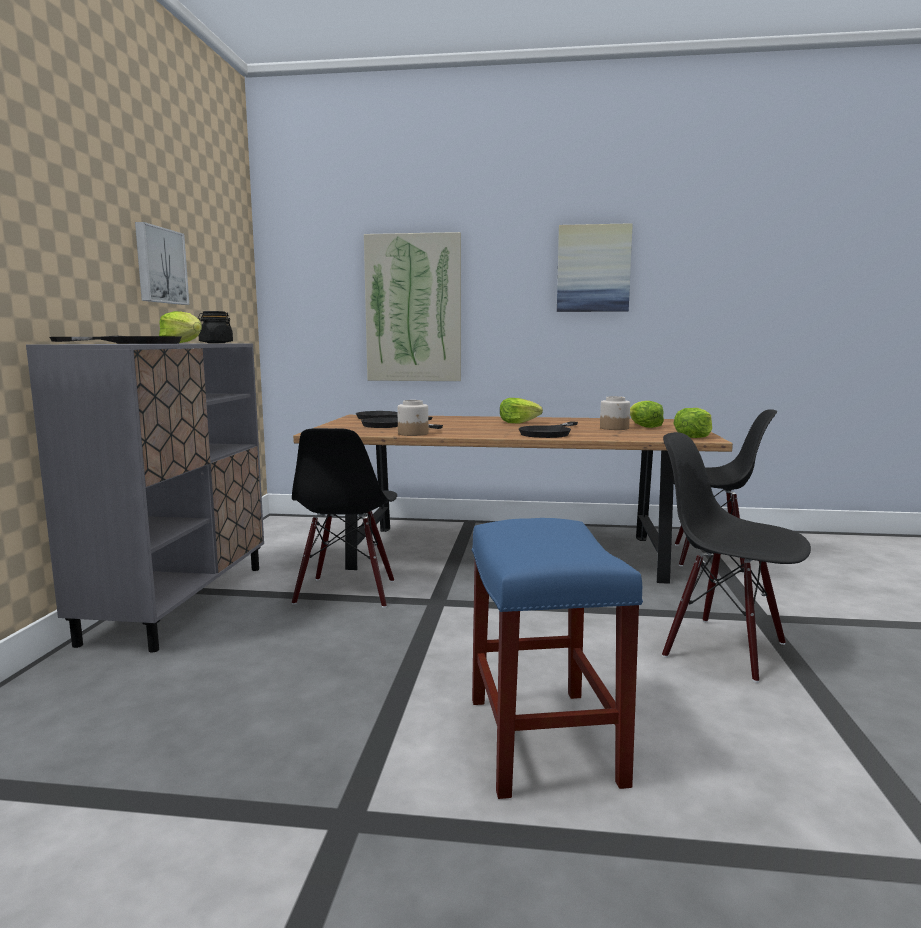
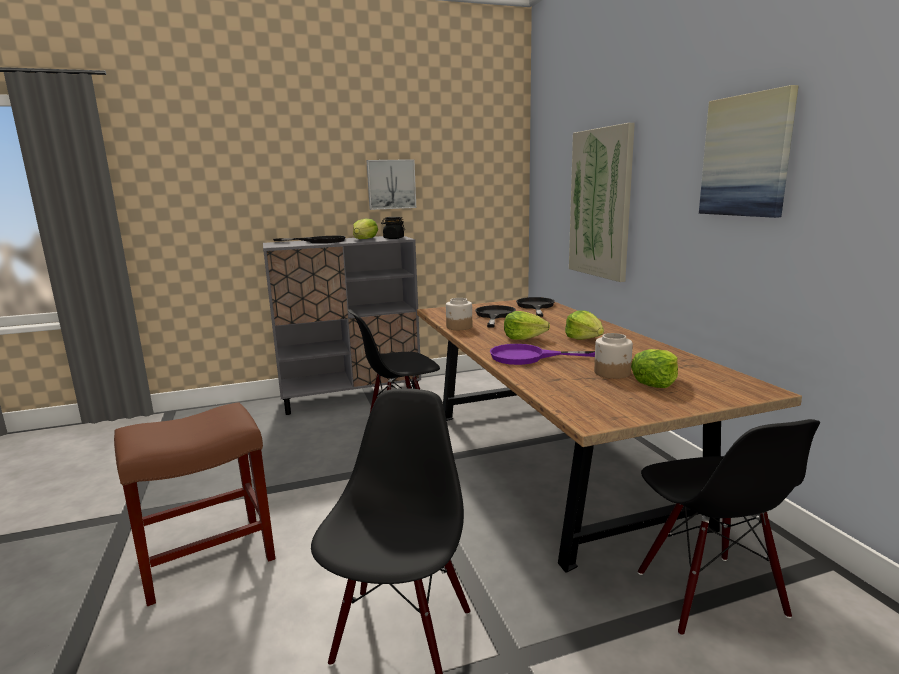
camera: 65 degrees right, 5 degrees up
(542, 738) = (209, 556): blue stool -> brown stool
(549, 433) = (528, 357): black frying pan -> purple frying pan
(693, 436) = (605, 412): lettuce -> lettuce (524, 337)

